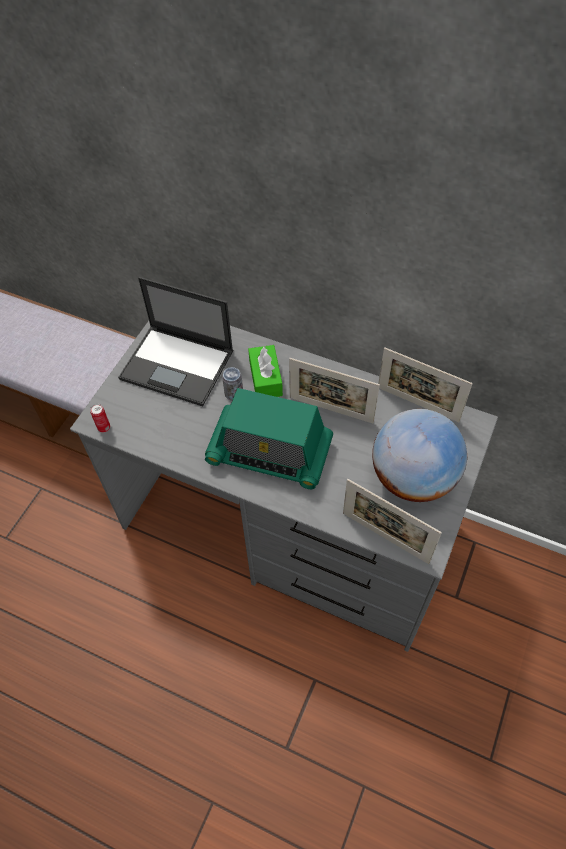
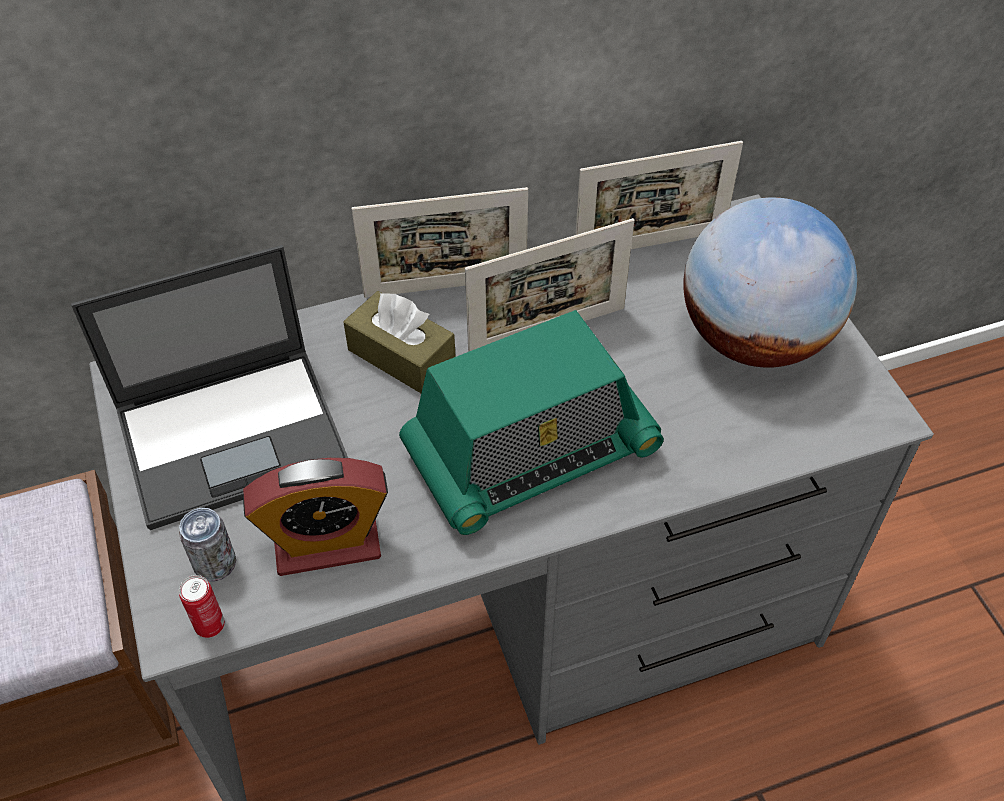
camera: 45 degrees left, 5 degrees down
(166, 429) = (327, 544): none -> alarm clock
(234, 393) = (377, 411): can -> can (215, 564)
(265, 378) = (401, 356): green tissue box -> brown tissue box
(385, 537) = (814, 439): picture frame -> picture frame (445, 287)

